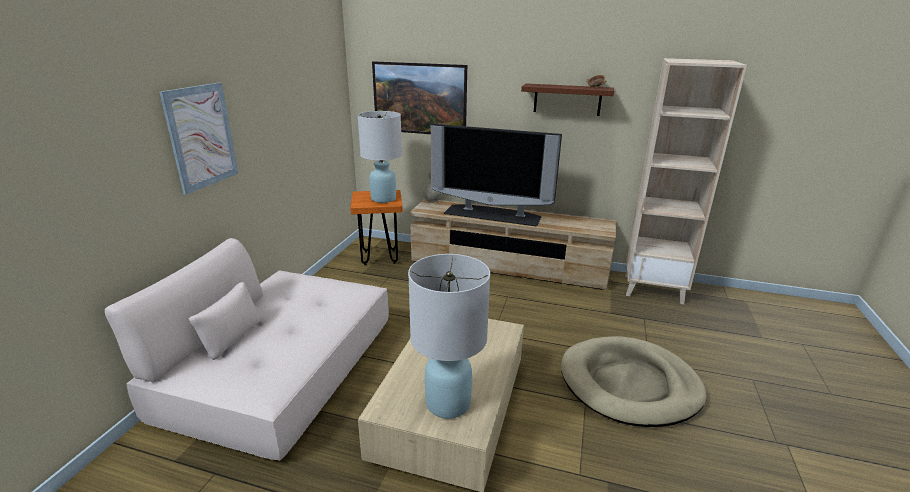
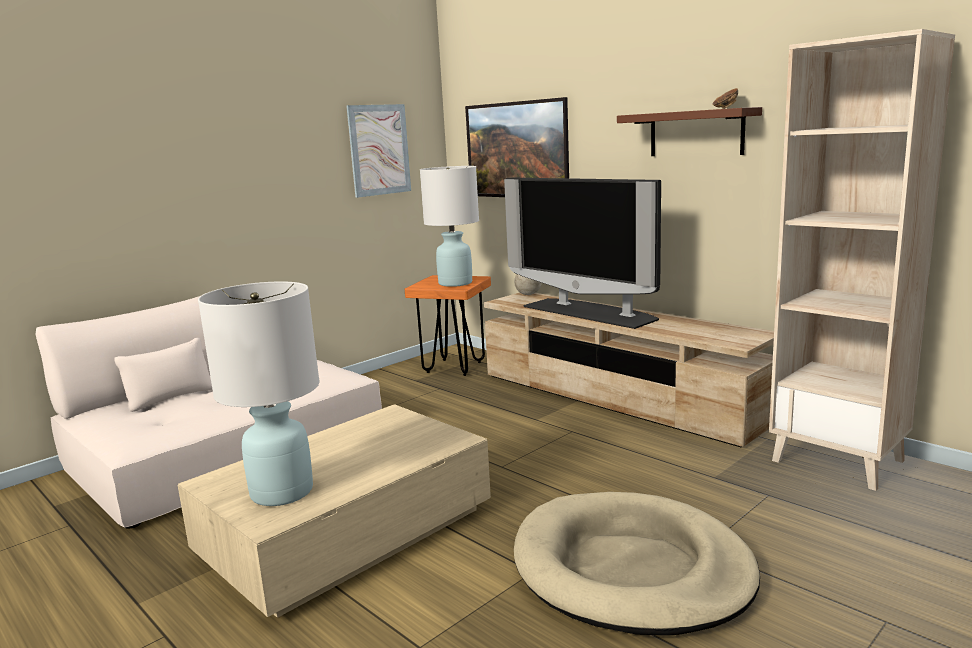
camera: 30 degrees right, 10 degrees down
(201, 136) = (189, 173): picture -> picture (379, 150)

